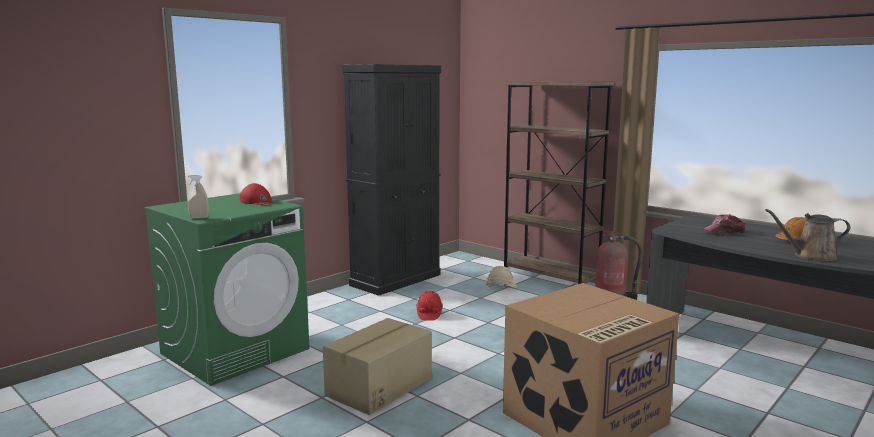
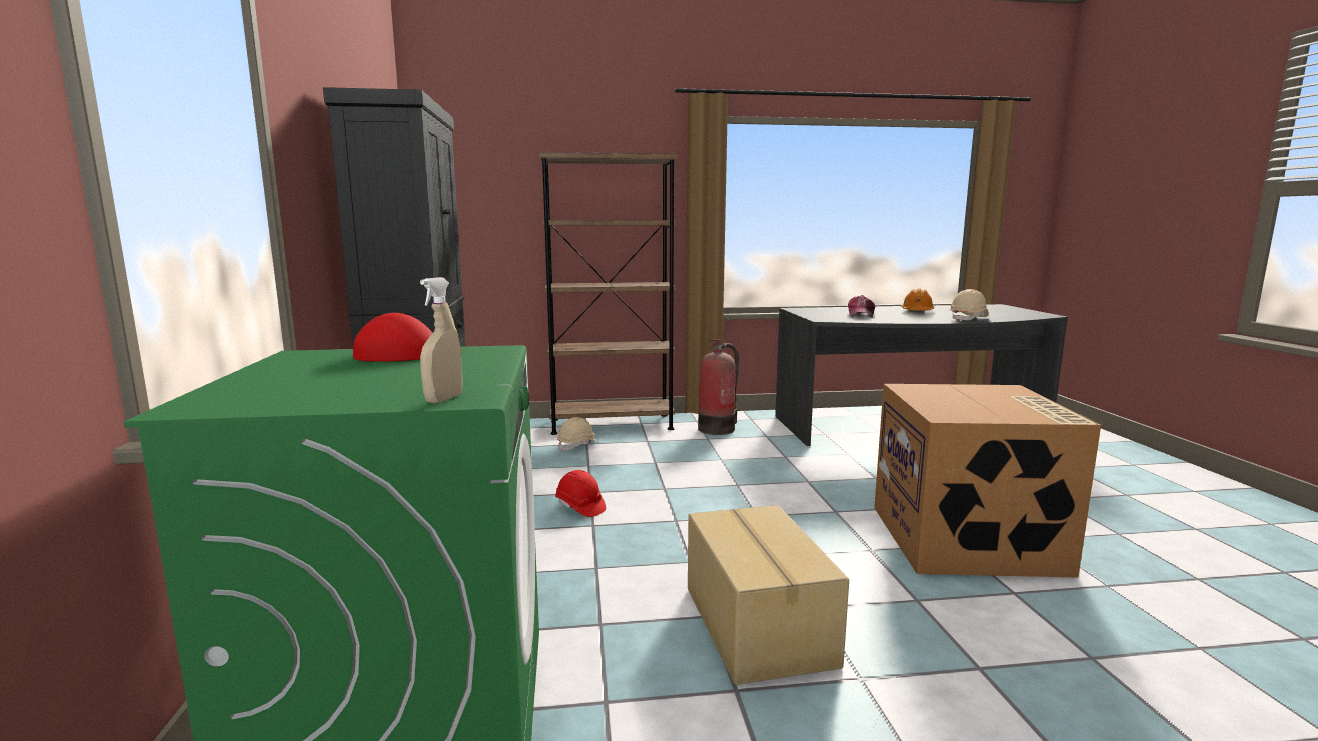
camera: 50 degrees left, 0 degrees up
(810, 256) = (968, 319): brown watering can -> beige hard hat

